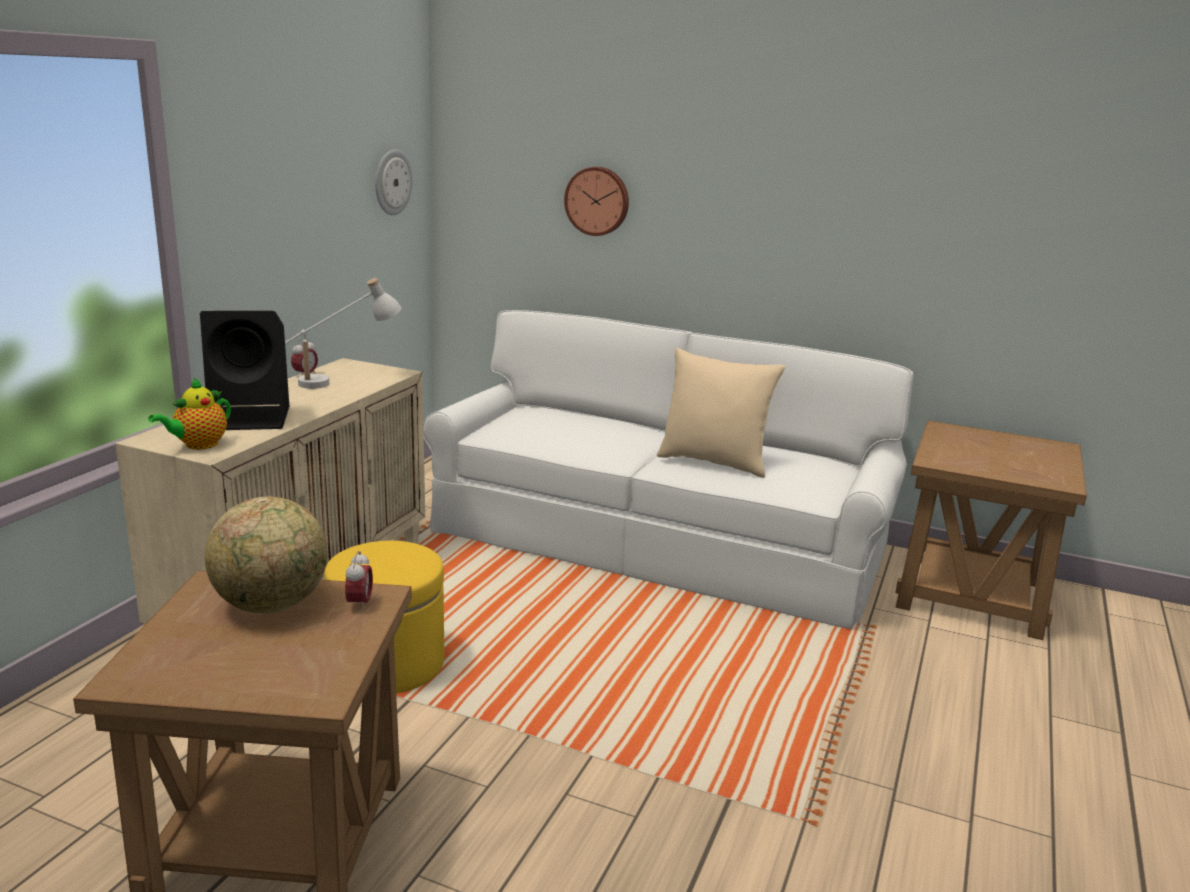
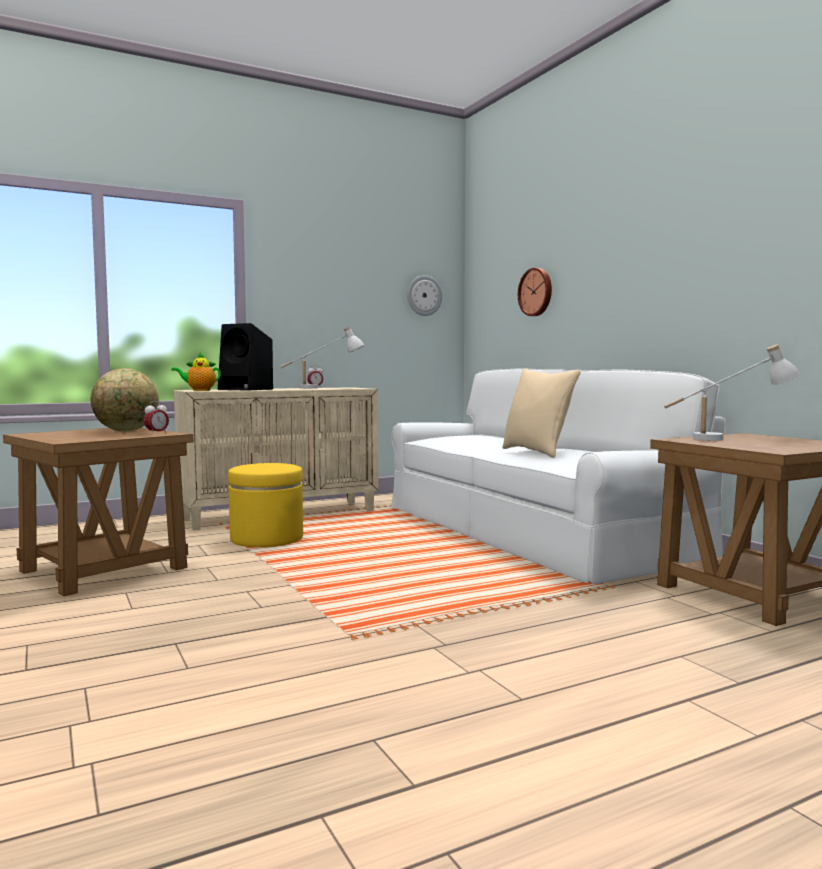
camera: 40 degrees right, 15 degrees down
(963, 449) = (729, 439): none -> white table lamp

